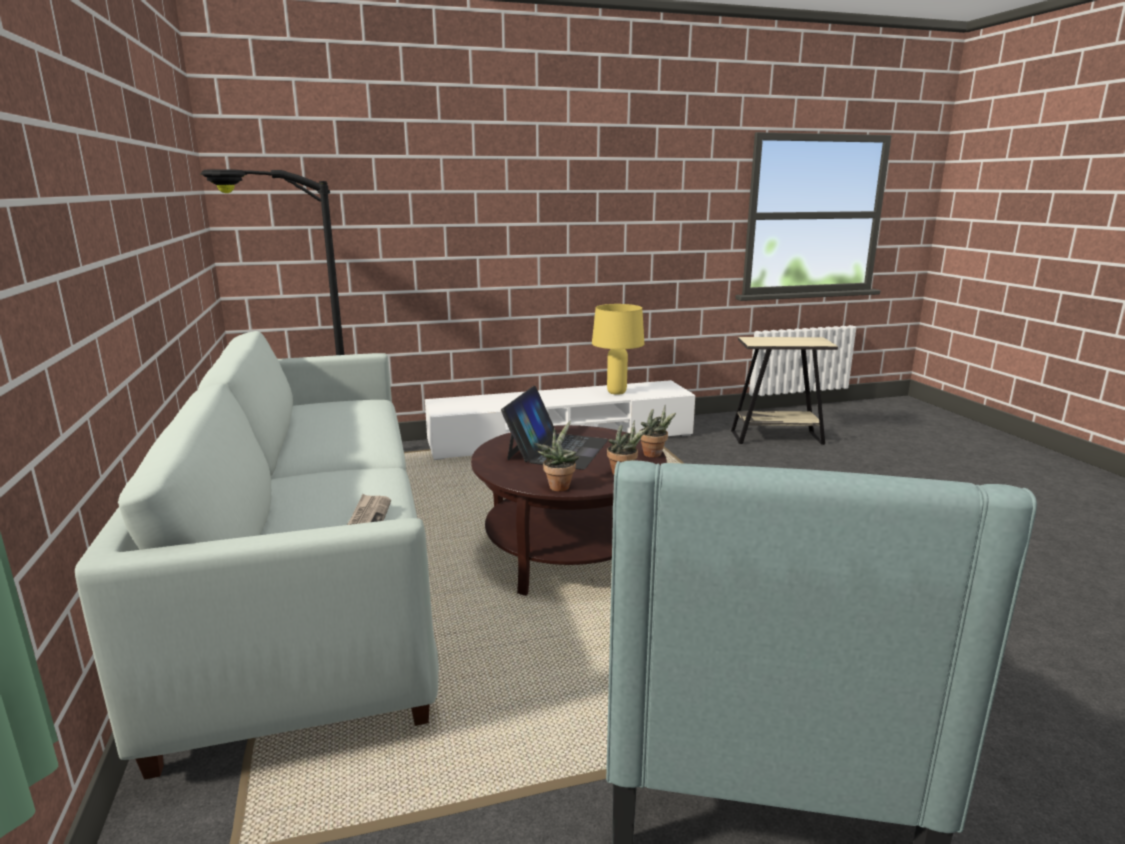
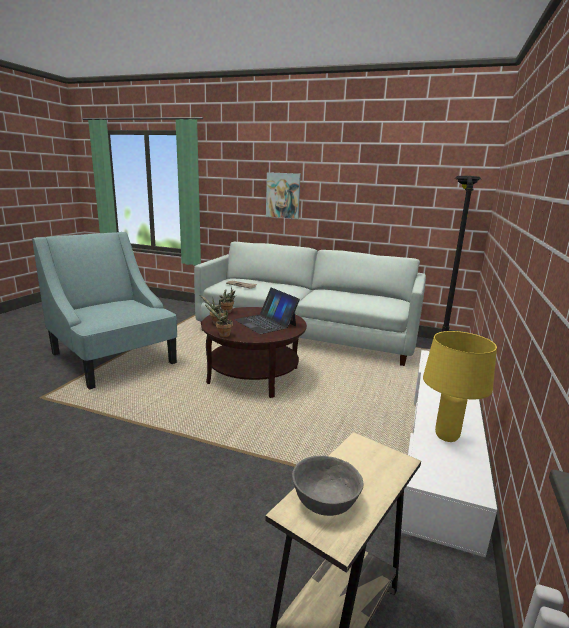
camera: 125 degrees right, 0 degrees up
(83, 255) = (283, 195): none -> picture
(806, 342) = (325, 500): none -> grey bowl

